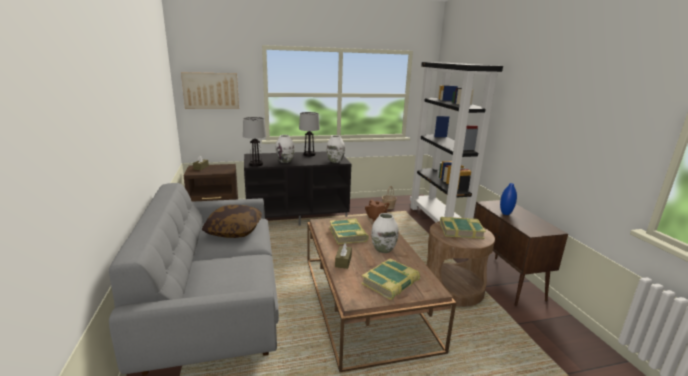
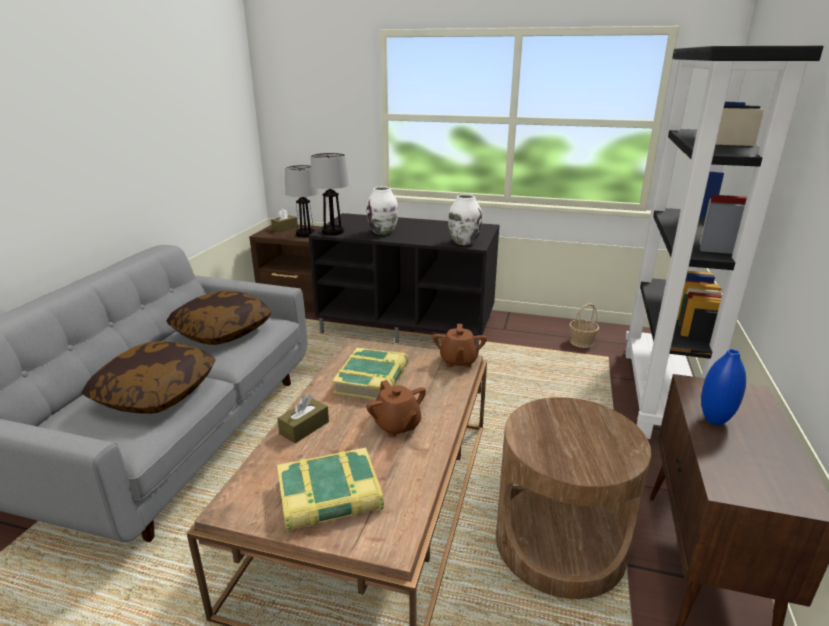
camera: 30 degrees right, 5 degrees up
(211, 90) = (304, 108): picture -> none
(240, 267) = (156, 393): none -> pillow
(309, 154) = (436, 225): table lamp -> table lamp (305, 234)
(383, 249) = (397, 425): white vase -> brown teapot
(460, 231) = (579, 431): book -> none

